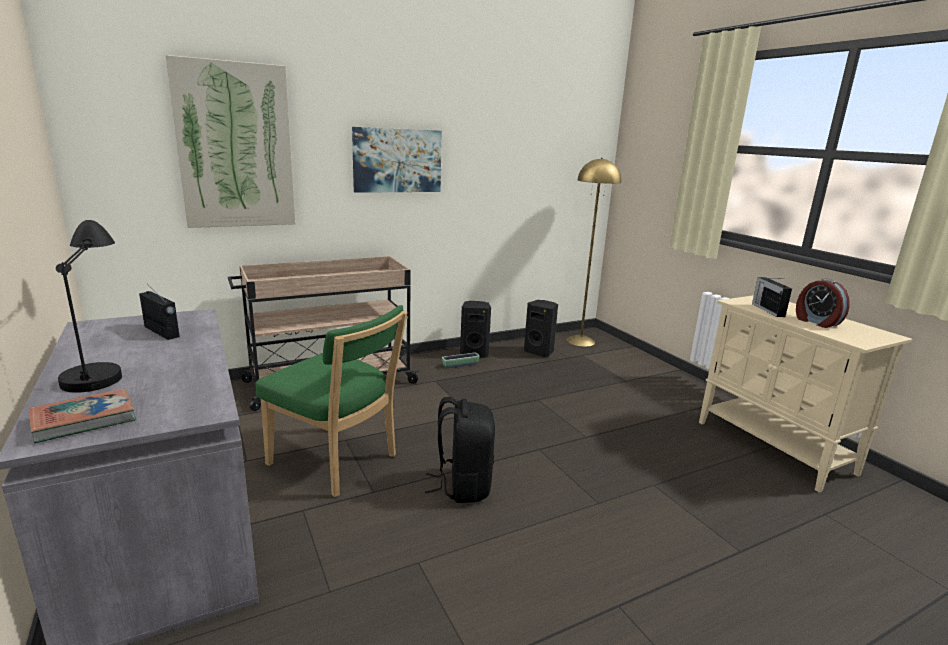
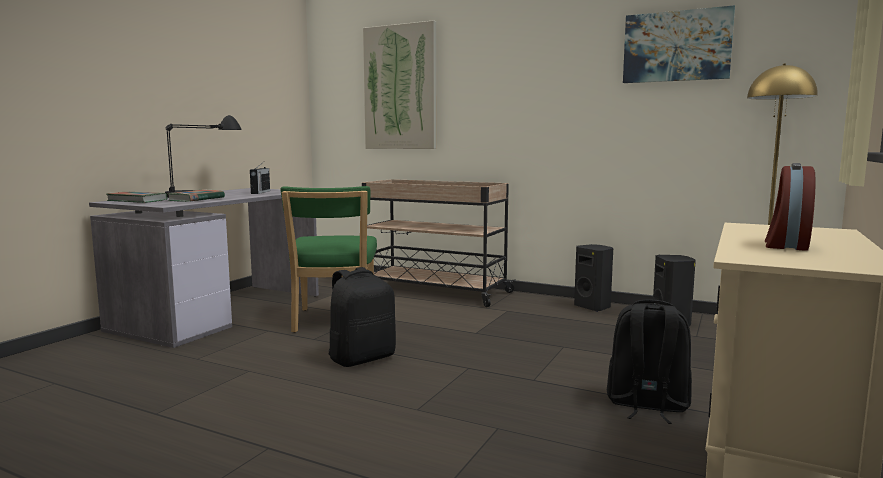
camera: 55 degrees right, 10 degrees down
(170, 380) = (196, 199): none -> book
(397, 160) = (525, 91): picture -> picture (676, 46)
(460, 365) = (557, 309): planter -> none
(656, 423) = (646, 405): none -> black backpack
(767, 310) = (760, 232): radio -> none

